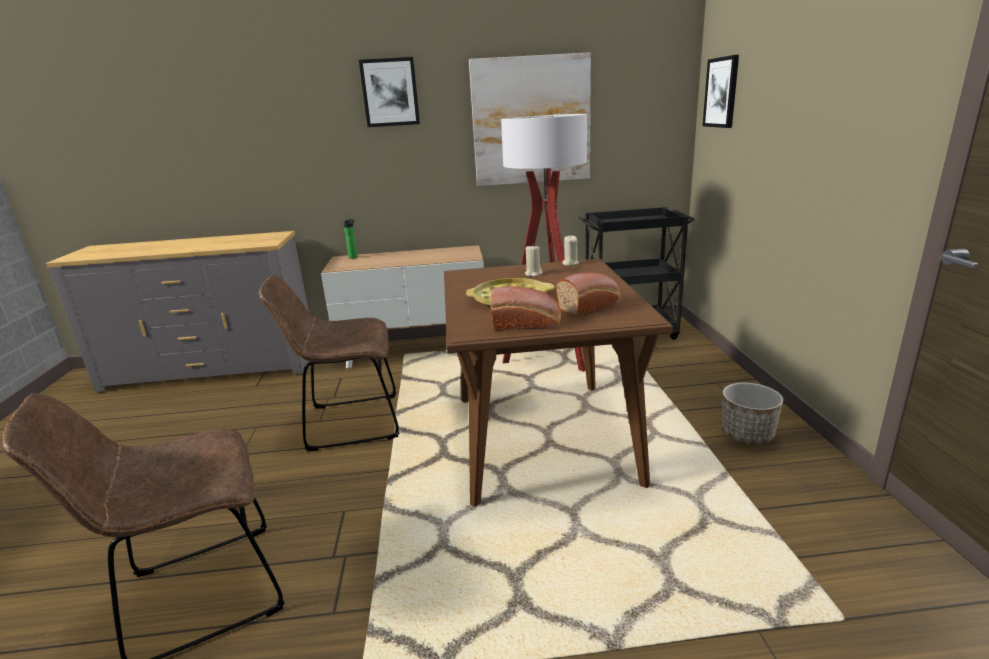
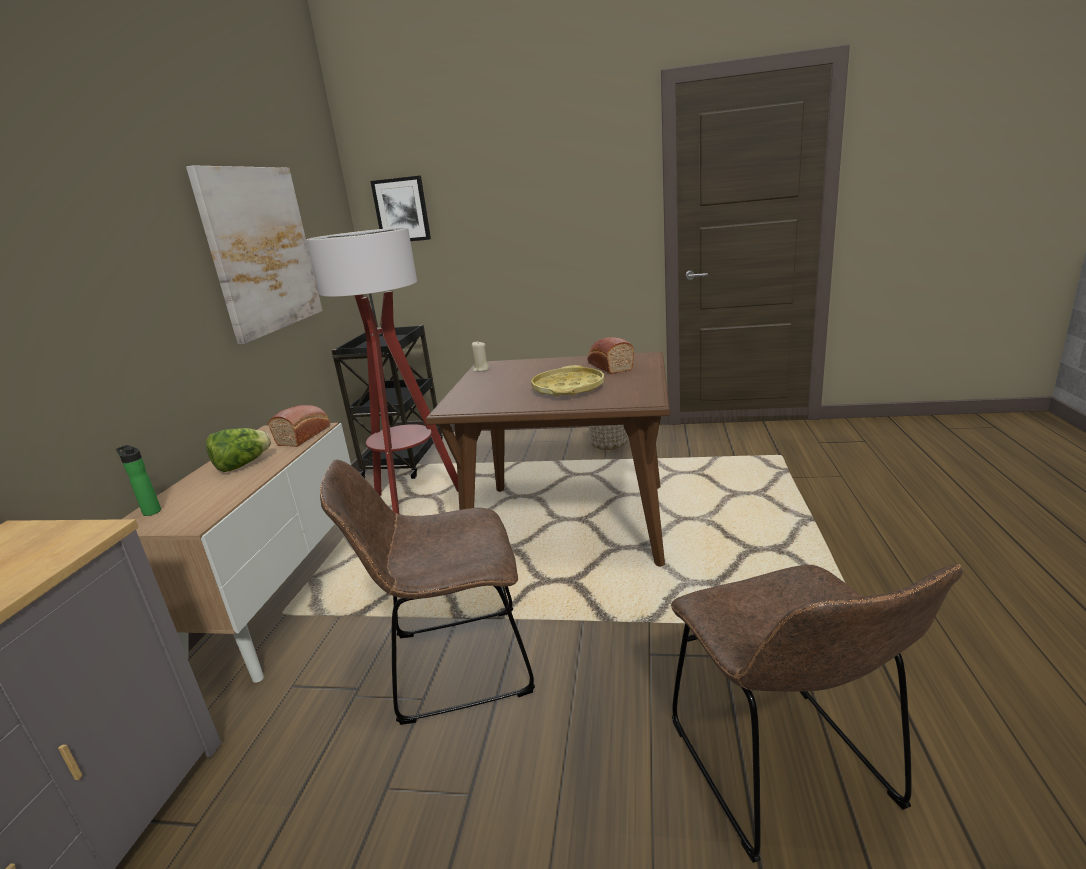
camera: 75 degrees left, 0 degrees up
(347, 423) = (452, 665): brown chair -> brown chair turned 75 degrees clockwise
(390, 92) = (103, 214): picture -> none
(410, 257) = (242, 465): none -> lettuce
(528, 323) = (636, 383): bread -> bread (305, 435)
(533, 274) = (497, 381): beige candle -> none

